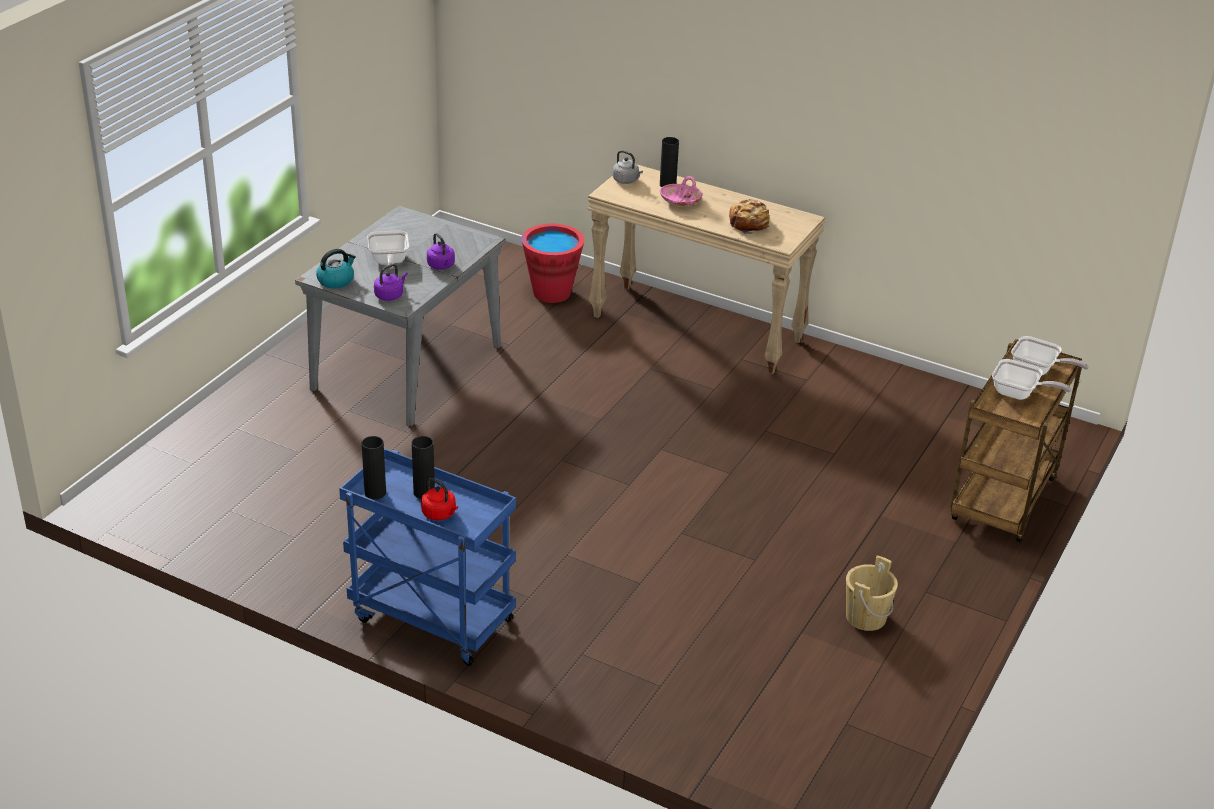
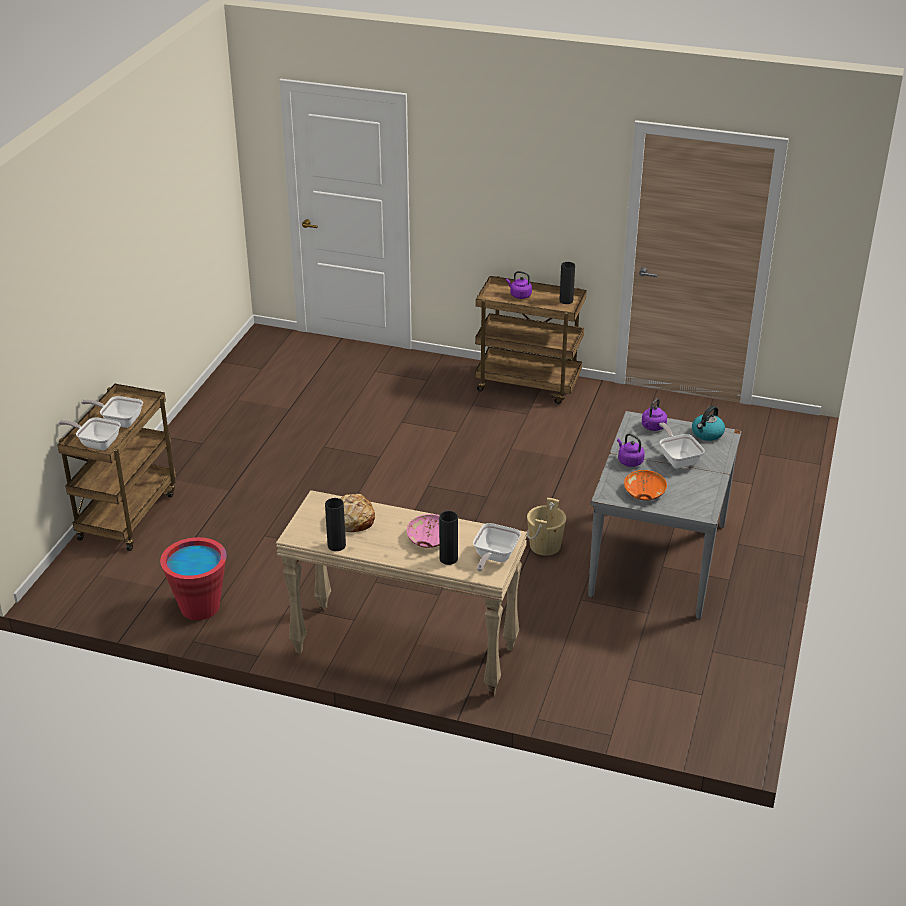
camera: 170 degrees right, 0 degrees up
(424, 492) = (536, 304): black vase -> black vase (336, 545)
(430, 619) = (529, 384): blue cart -> brown cart
(440, 514) = (519, 295): red kettle -> purple kettle
(447, 237) = (644, 492): none -> orange bowl
(551, 293) = (569, 672): red bucket -> red bucket (200, 607)
(626, 180) = (494, 557): grey kettle -> frying pan
(866, 617) = (246, 422): beige bucket -> beige bucket (545, 546)

